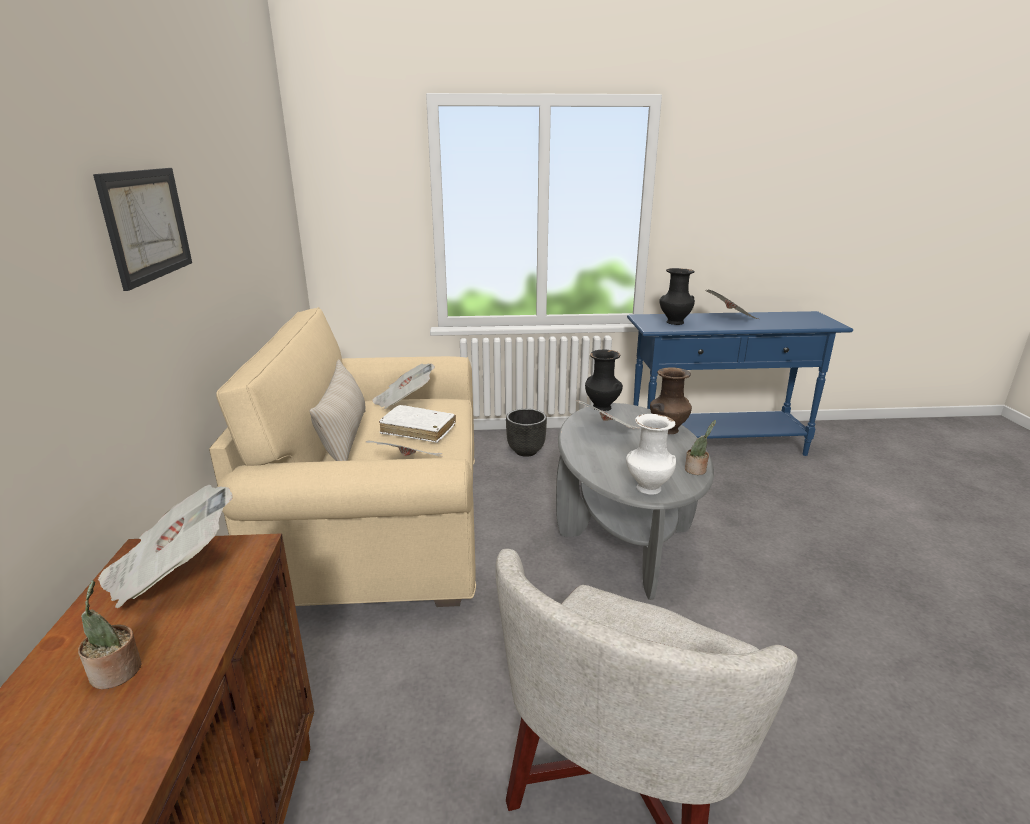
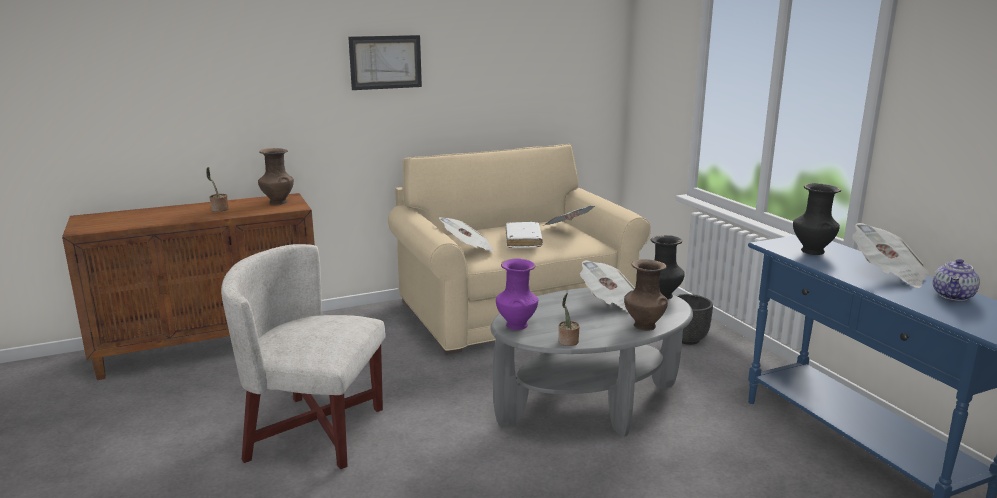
camera: 70 degrees right, 5 degrees down
(172, 571) = (277, 202): newspaper -> brown vase
(345, 439) = (493, 228): beige pillow -> none
(647, 488) = (516, 325): white vase -> purple vase
(772, 316) = (953, 296): none -> teapot

